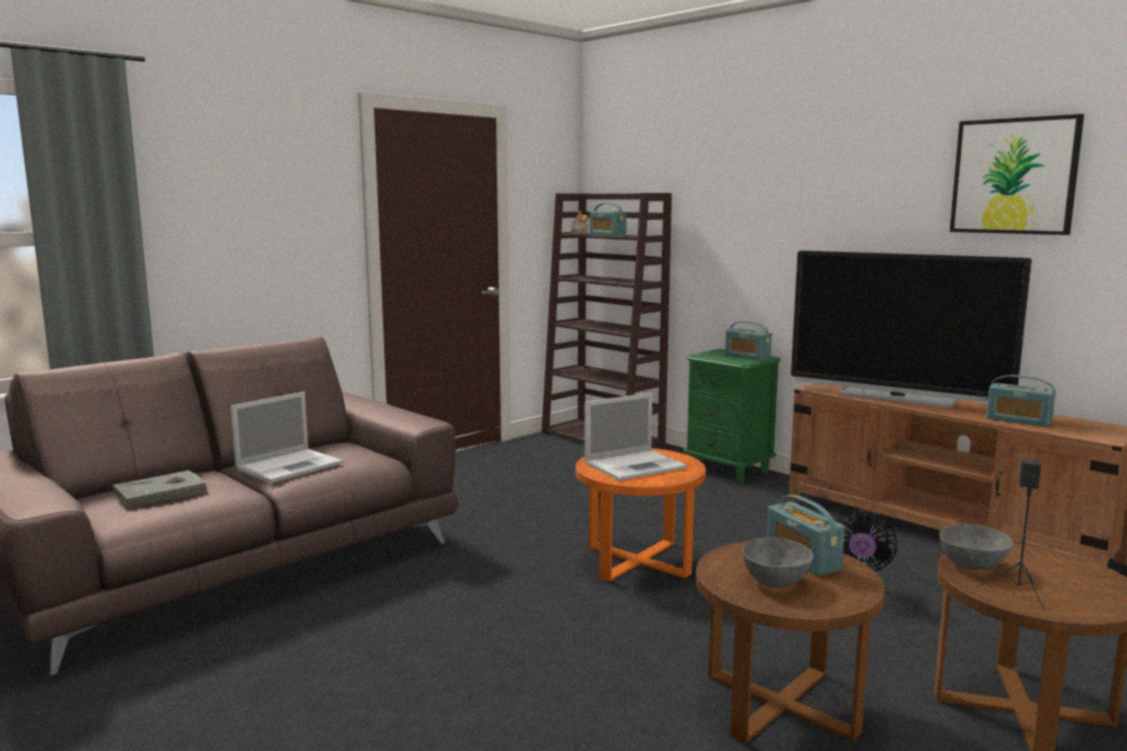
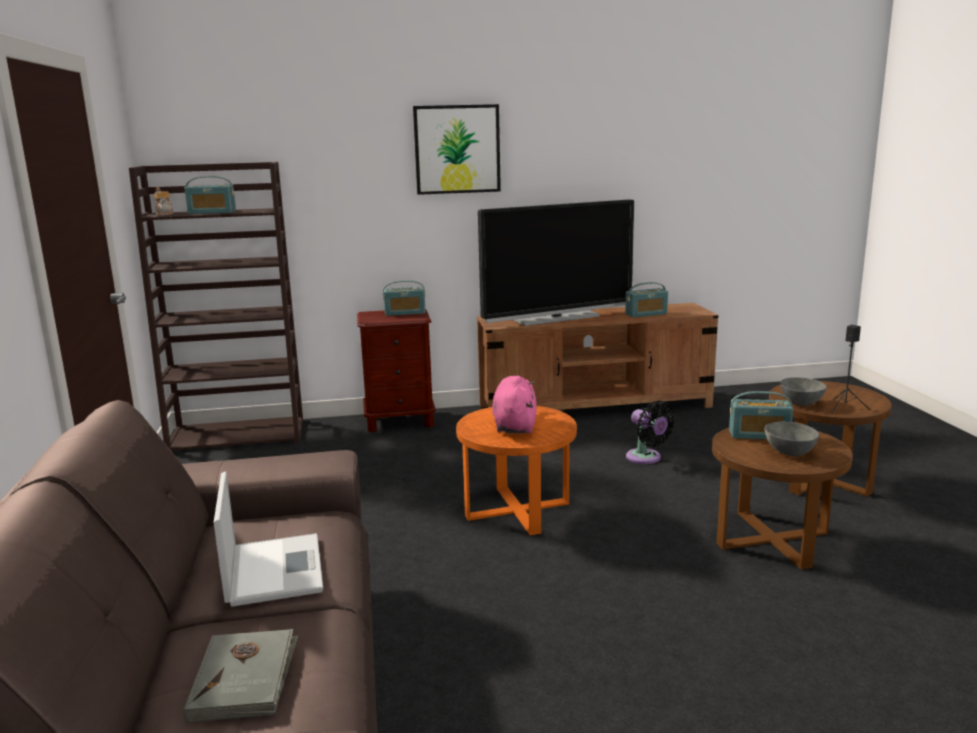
camera: 55 degrees left, 5 degrees up
(636, 465) = (514, 425): laptop -> pink plush toy
(727, 470) = (400, 421): green nightstand -> brown nightstand
(1014, 176) = (603, 140): picture -> picture (457, 149)

